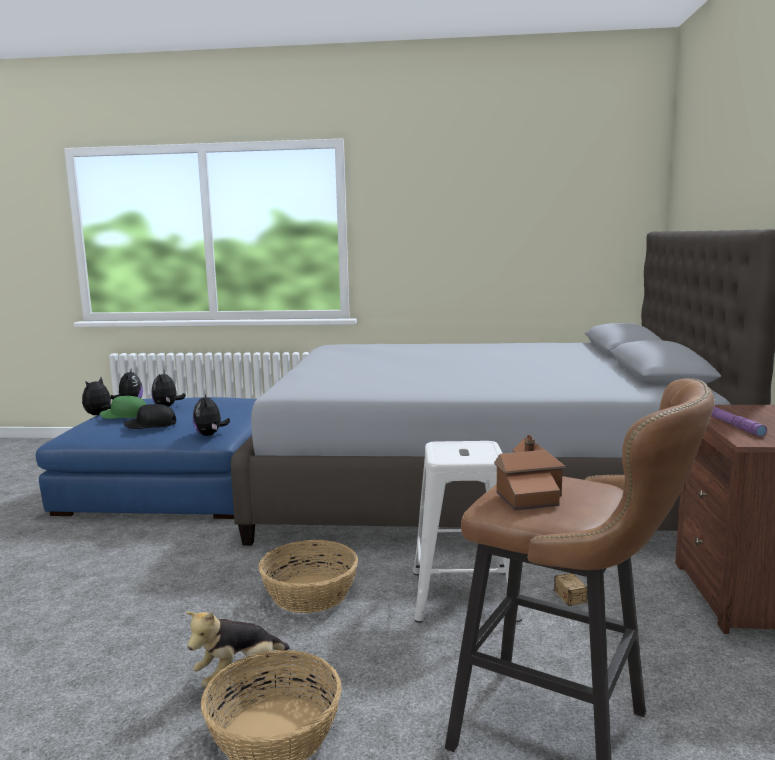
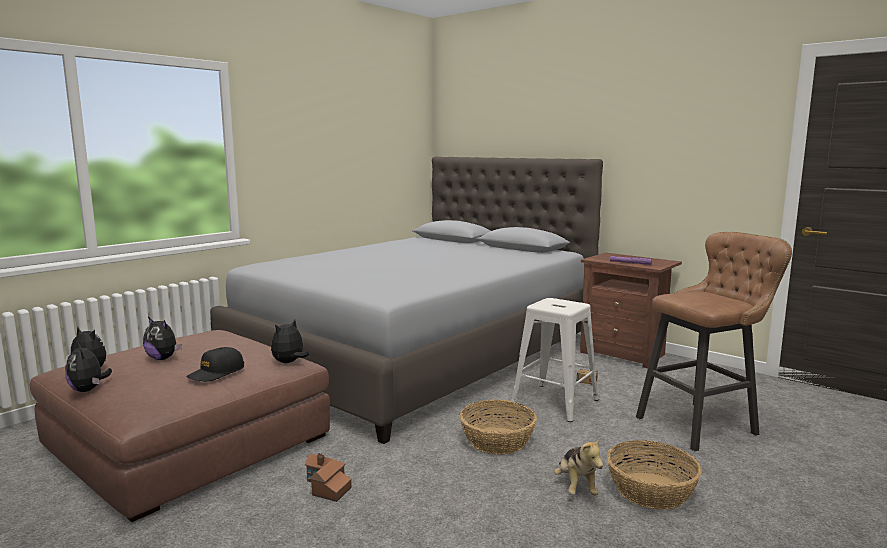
camera: 55 degrees left, 0 degrees up
(124, 415) = (153, 376): green cap -> none
(178, 483) = (188, 441): blue ottoman -> brown ottoman
(210, 435) = (289, 362): plush toy -> plush toy turned 105 degrees clockwise
(527, 492) = (700, 300): toy house -> toy house (326, 487)

